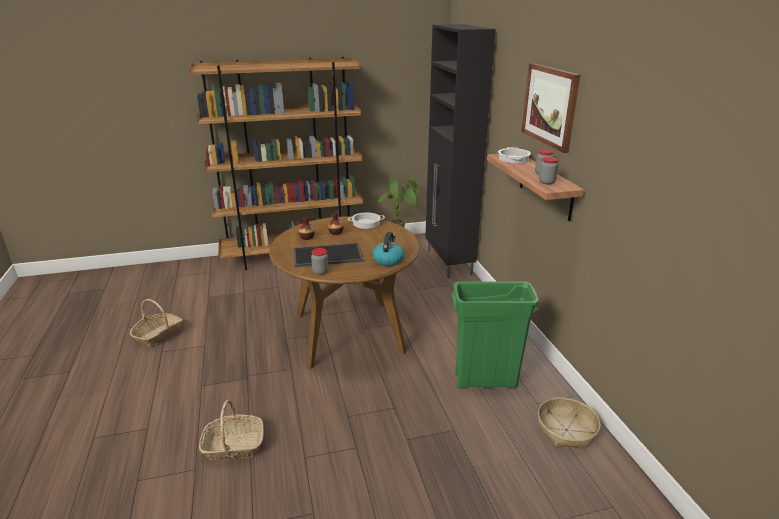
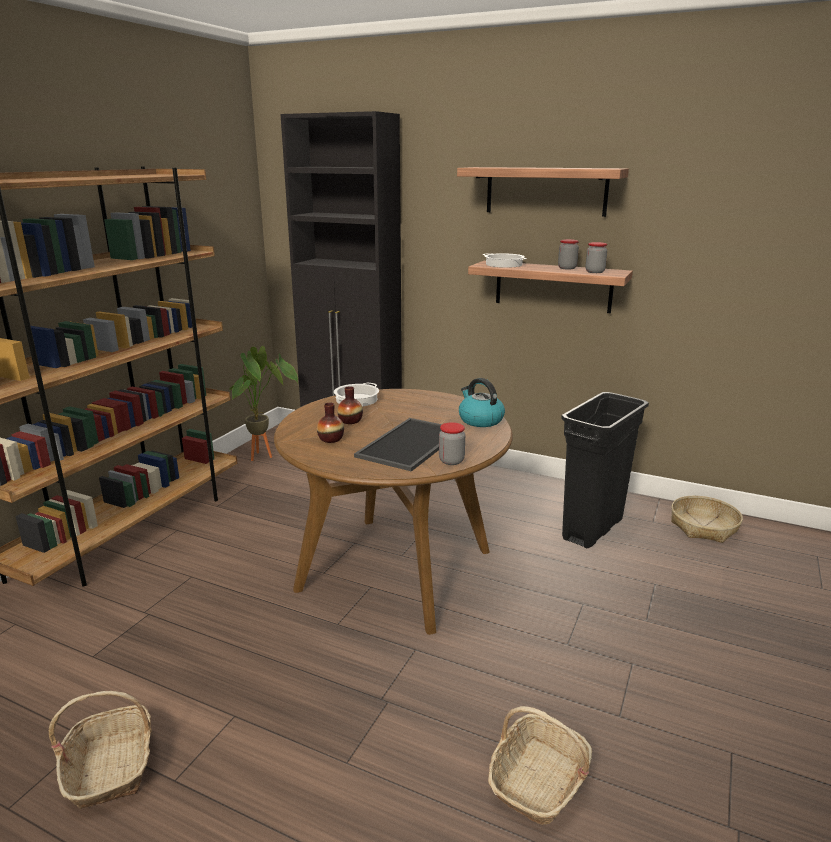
camera: 50 degrees left, 5 degrees down
(485, 381) = (592, 529): green trash can -> black trash can
(550, 106) = (546, 191): picture -> shelf

